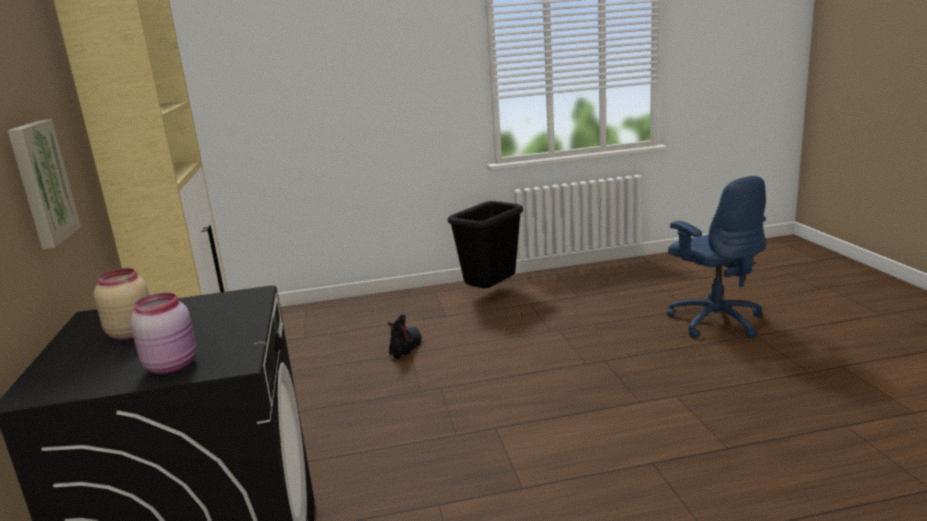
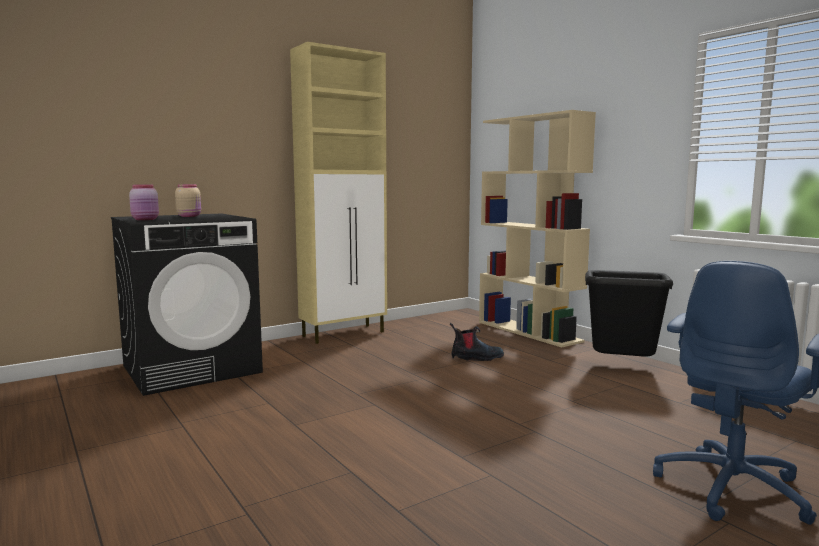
camera: 65 degrees right, 10 degrees down
(41, 183) = (226, 148): picture -> none
(352, 305) = (529, 331): none -> beige bookcase

